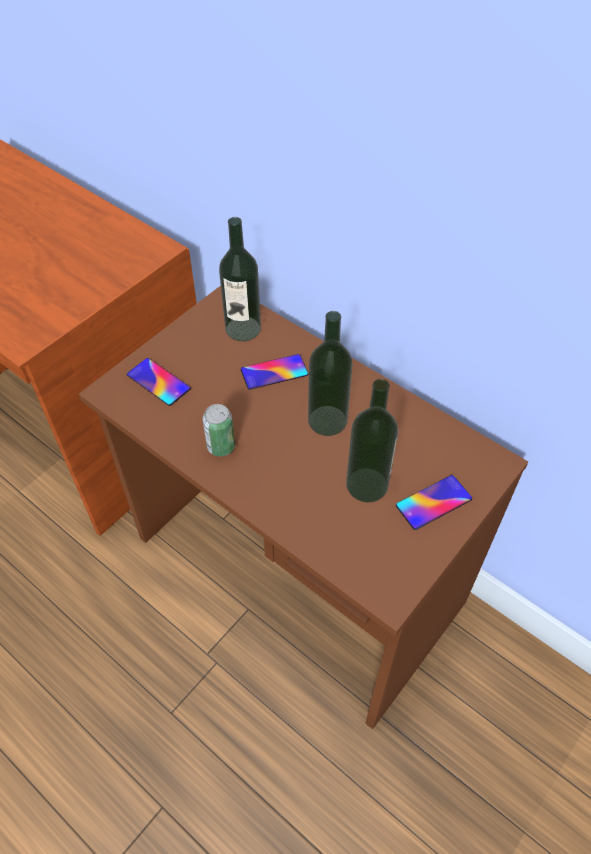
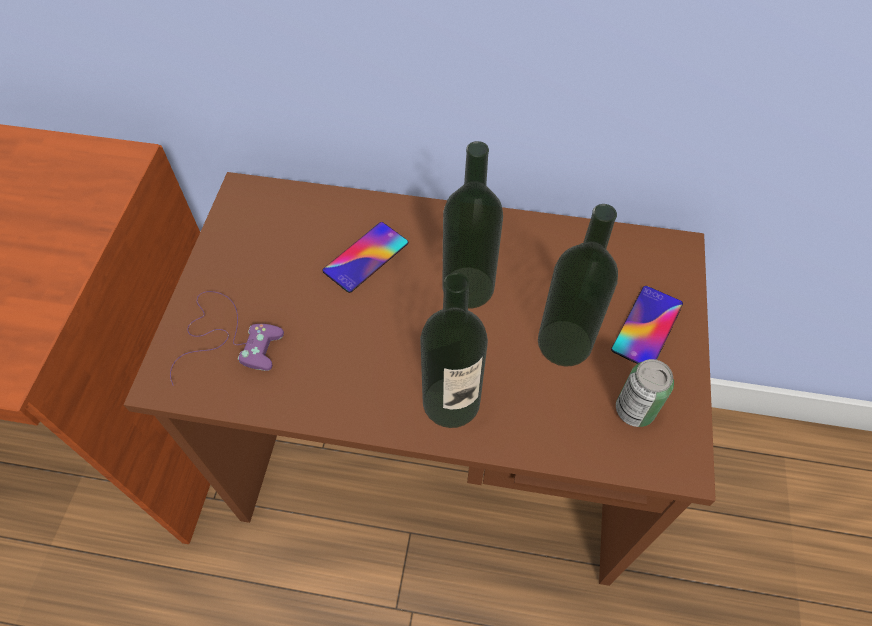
camera: 30 degrees left, 5 degrees up
(158, 382) = (226, 336): phone -> purple game controller
(221, 446) = (364, 382): can -> can (634, 410)
(243, 328) = (291, 220): bottle -> bottle (451, 402)

